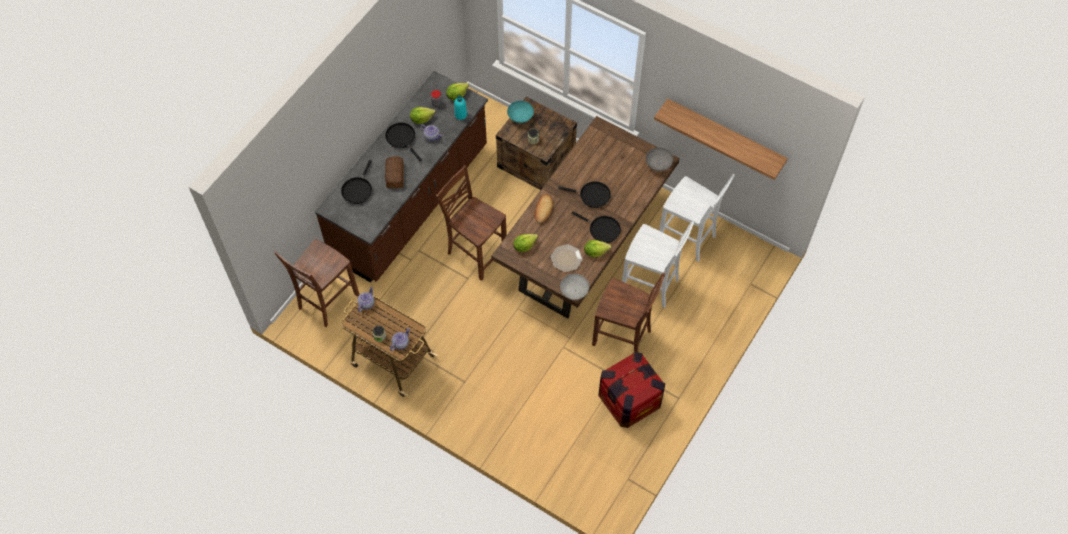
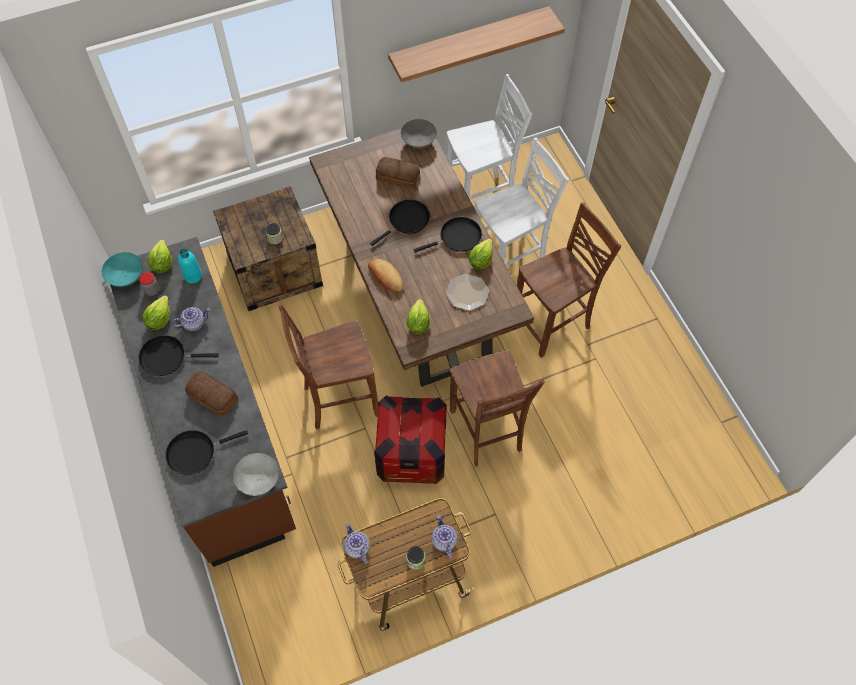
camera: 55 degrees left, 0 degrees up
(326, 301) = (270, 608): brown chair -> brown chair (486, 432)
(357, 189) = (195, 452): black frying pan -> black frying pan turned 105 degrees clockwise
(520, 116) = (234, 232): turquoise bowl -> turquoise bowl (125, 276)
(574, 291) = (515, 311): grey bowl -> grey bowl (258, 480)
(620, 171) = (398, 178): none -> bread
(629, 400) = (630, 364): crate -> crate (412, 454)

